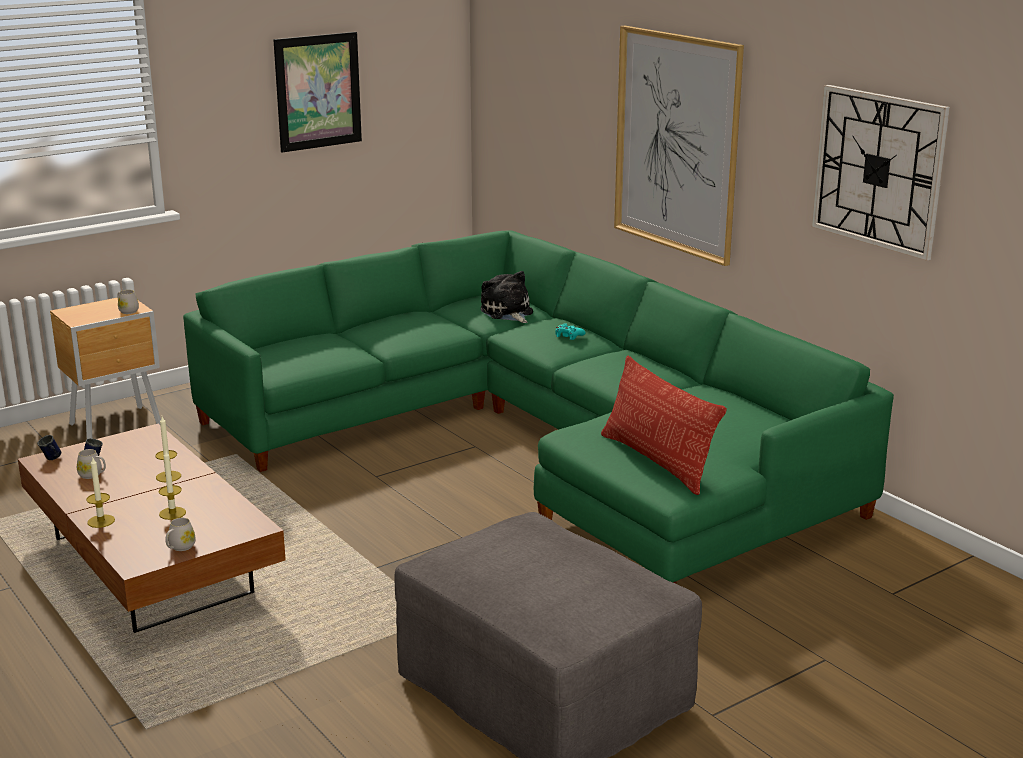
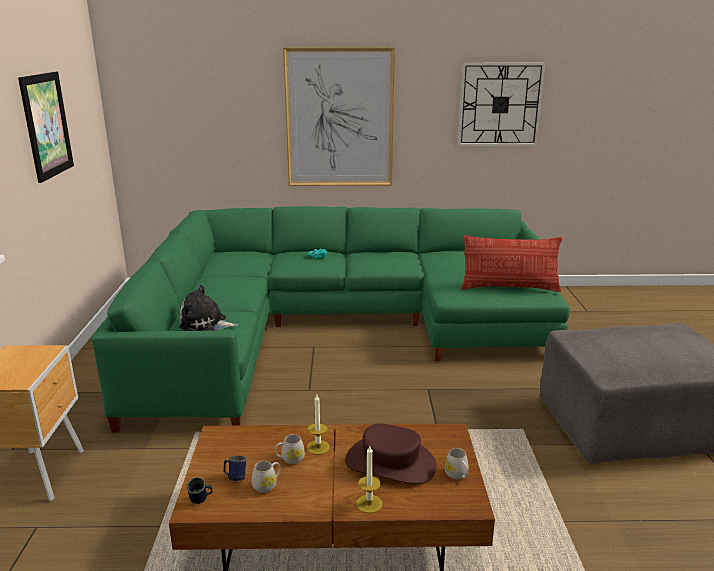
camera: 55 degrees left, 0 degrees up
(127, 311) = (43, 355): white mug -> white mug (290, 459)
(172, 513) = (390, 463): candle -> brown hat
(507, 312) = (252, 259): plush toy -> plush toy (206, 324)

